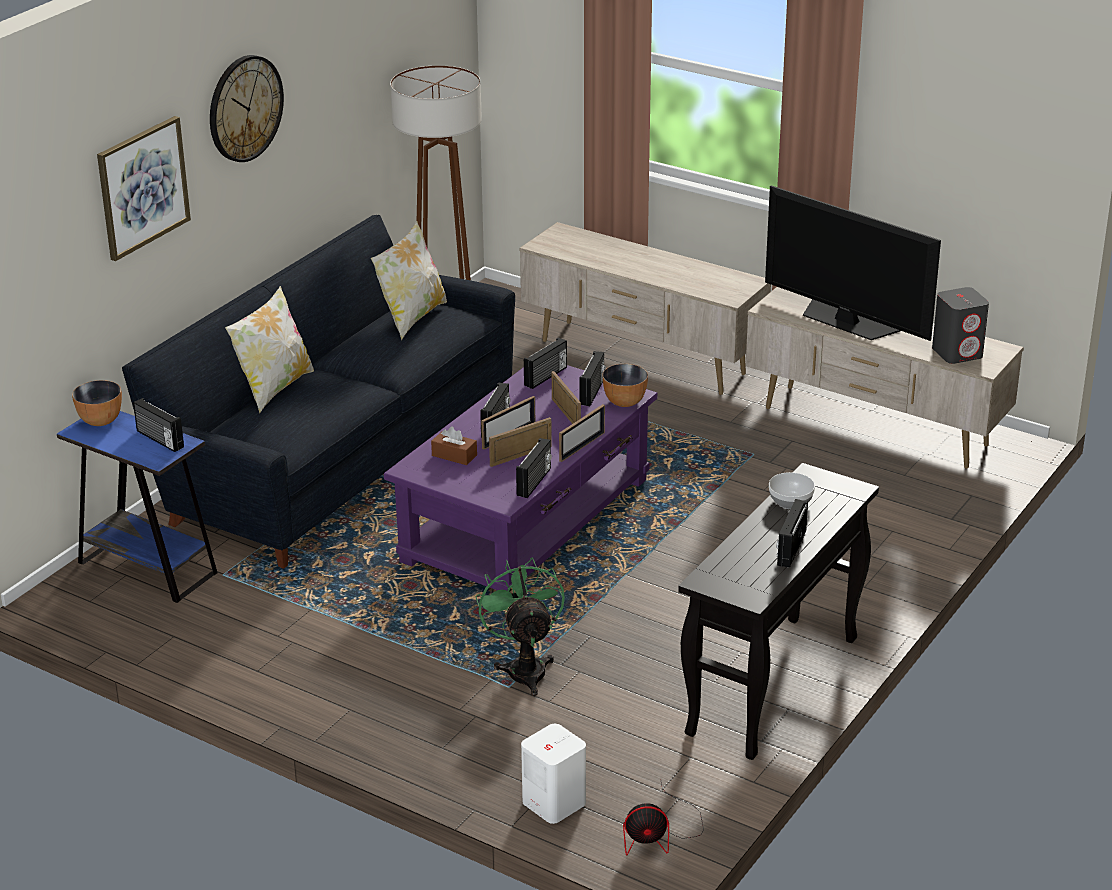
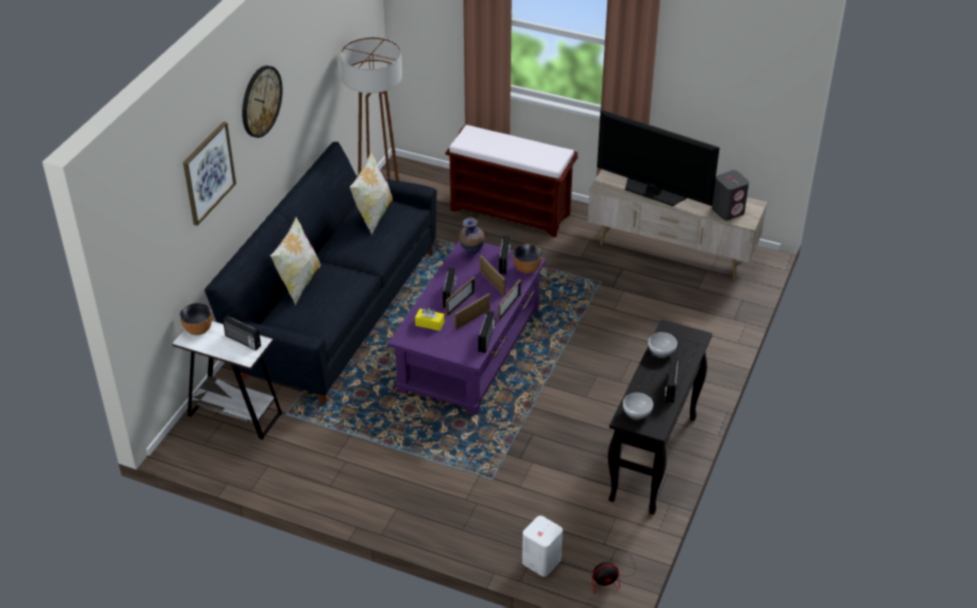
camera: 10 degrees left, 10 degrees up
(147, 568) = (234, 414): blue side table -> white side table
(454, 455) = (429, 324): brown tissue box -> yellow tissue box
(524, 668) = (498, 463): green fan -> none
(546, 376) = (471, 253): radio -> vase
(642, 358) = (511, 212): beige tv stand -> brown bench
(727, 574) = (637, 412): none -> bowl

